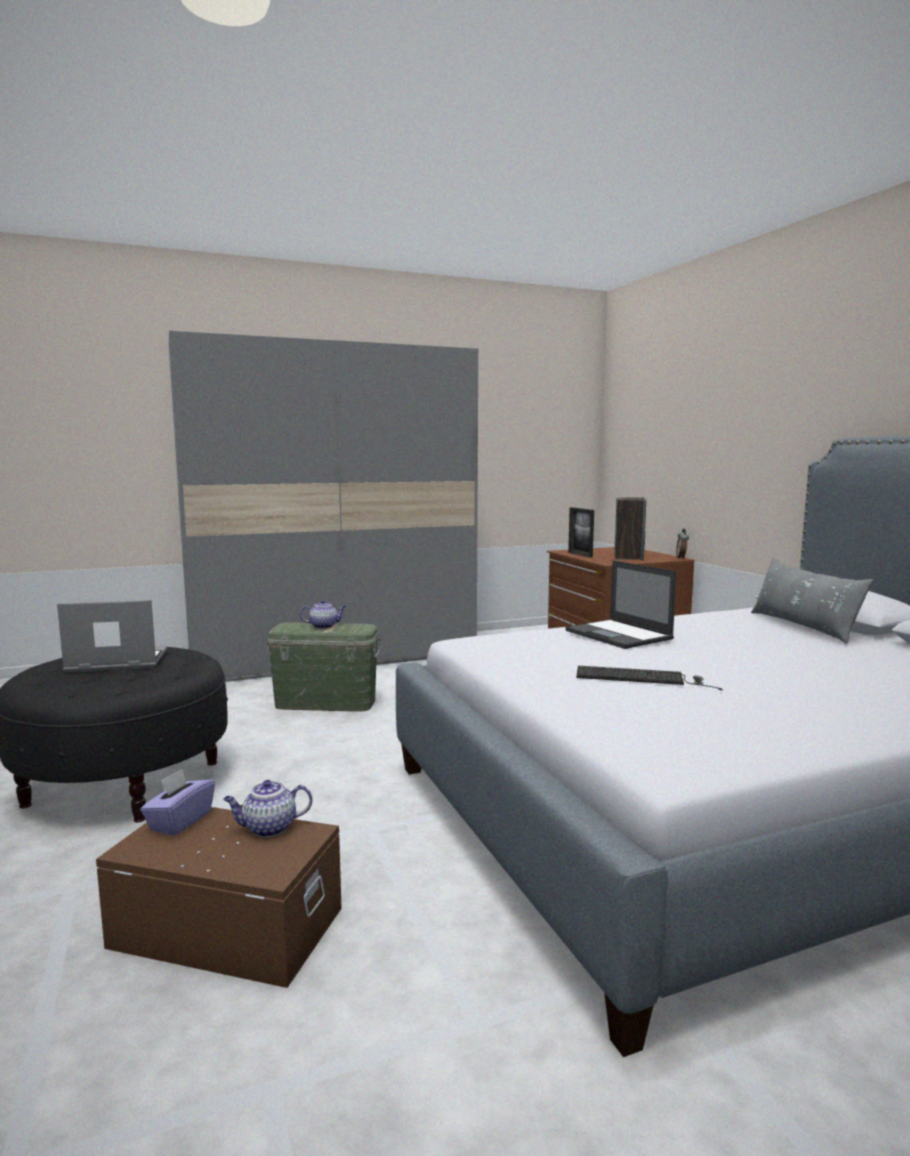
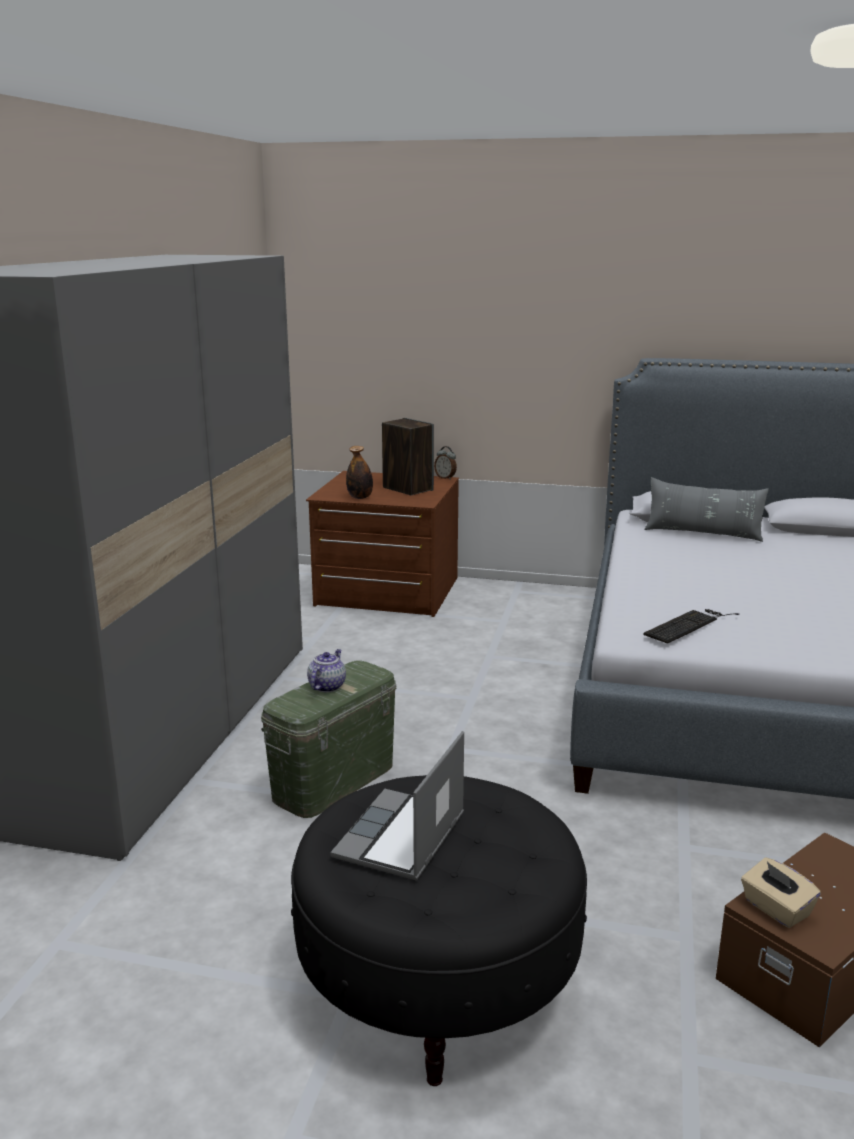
camera: 55 degrees left, 10 degrees up
(180, 821) = (776, 909): purple tissue box -> beige tissue box
(268, 828) = (815, 865): teapot -> none
(580, 555) = (360, 497): picture frame -> bottle
(619, 635) = (680, 586): laptop -> none
(642, 678) = (800, 618): keyboard -> keyboard (688, 625)

